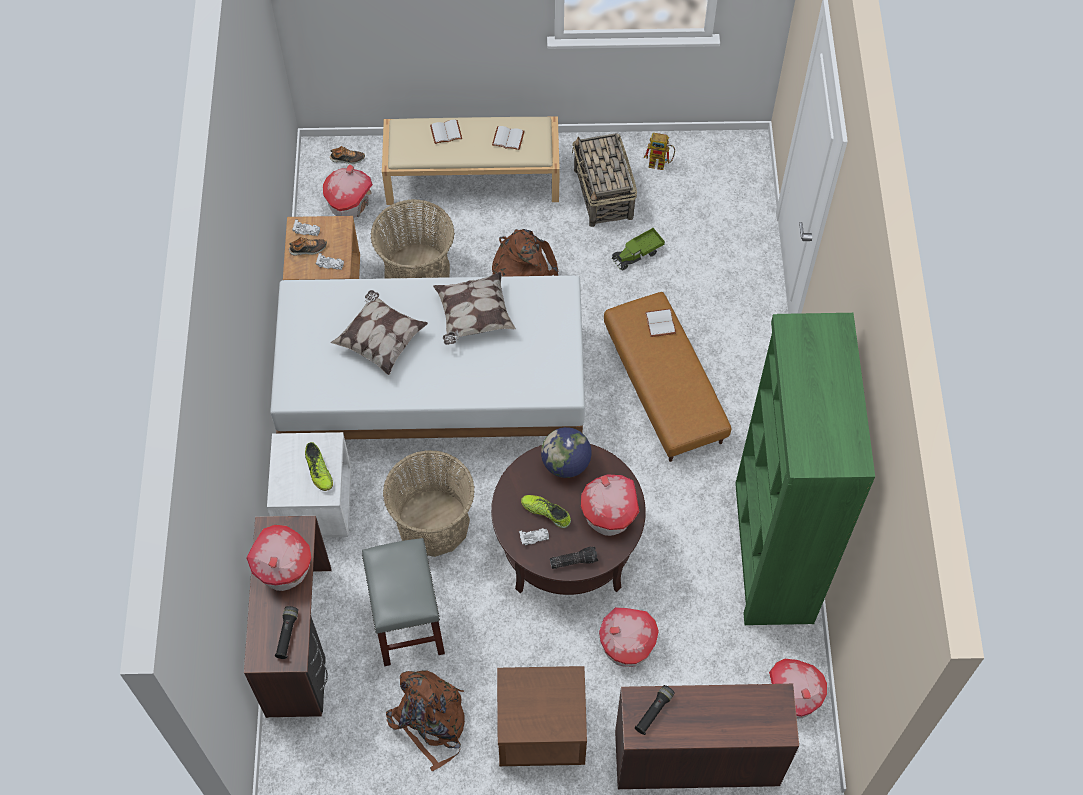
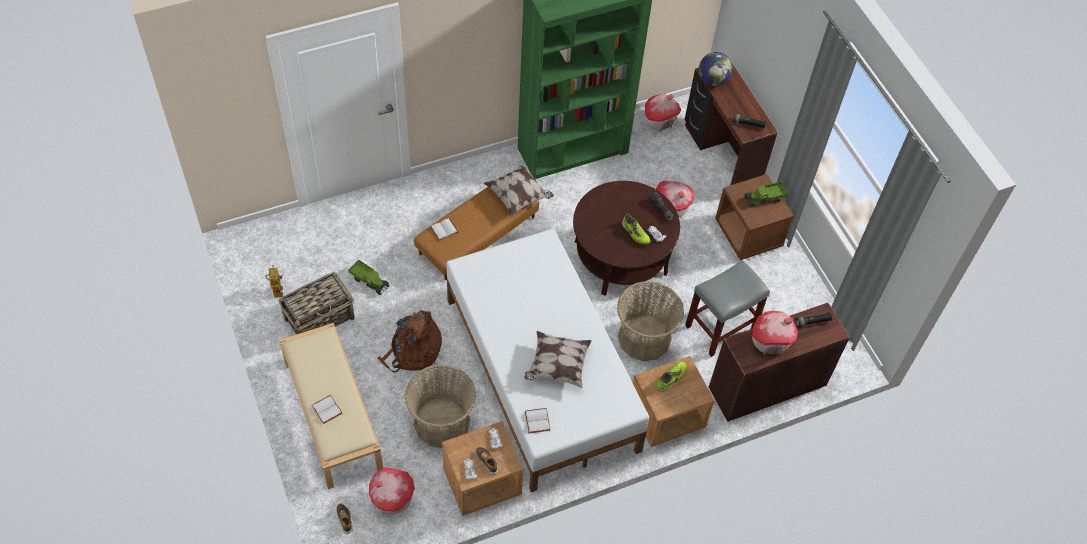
camera: 115 degrees left, 5 degrees down
(315, 503) = (666, 417): white nightstand -> brown nightstand
(430, 721) = (775, 293): brown backpack -> none
(473, 317) = (511, 313): pillow -> pillow (518, 197)
(509, 138) = (317, 362): white book -> white book (536, 420)
(542, 714) = (764, 199): none -> toy truck
(546, 512) = (635, 233): shoe -> shoe turned 45 degrees counterclockwise
(566, 463) = (595, 233): globe -> globe (712, 80)
(608, 514) = (619, 200): toy house -> none

